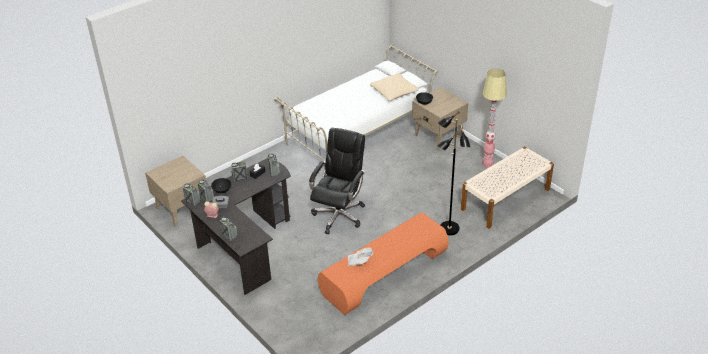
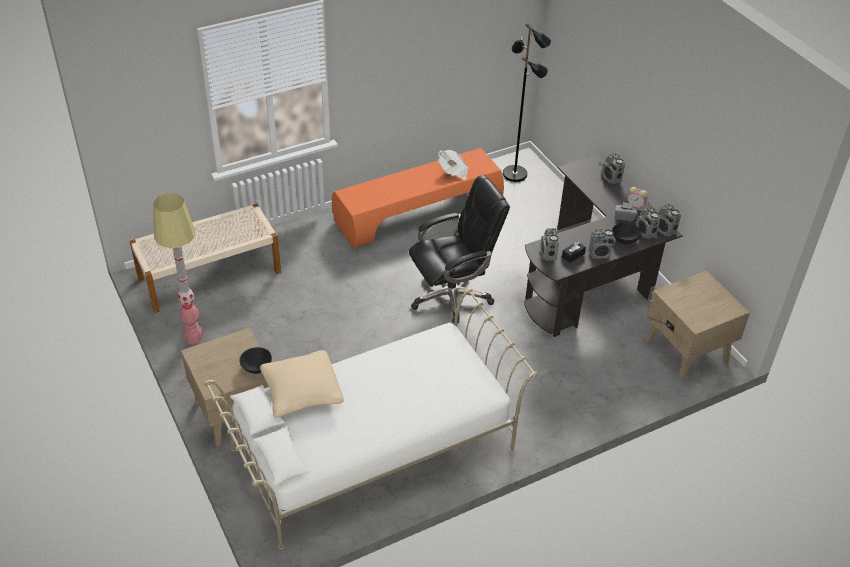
camera: 170 degrees left, 5 degrees up
(339, 215) = (452, 296): black office chair -> black office chair turned 150 degrees counterclockwise
(449, 229) = (312, 249): black floor lamp -> black floor lamp (515, 174)

